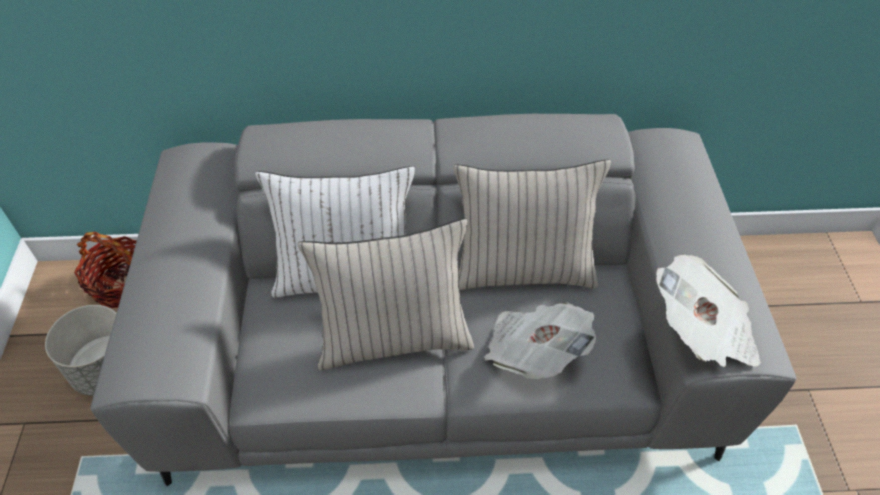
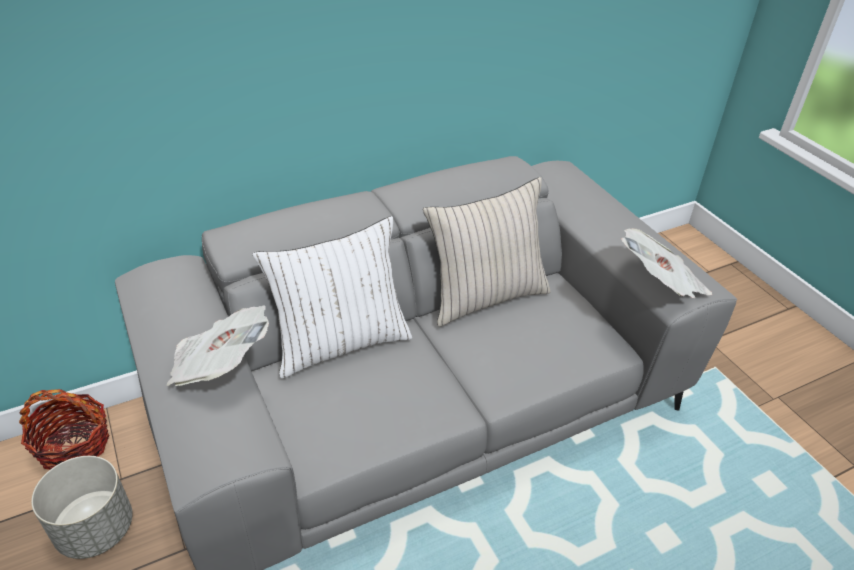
camera: 25 degrees left, 10 degrees down
(394, 338) = (410, 377): beige pillow -> none
(534, 351) = (531, 350): newspaper -> newspaper (220, 365)

